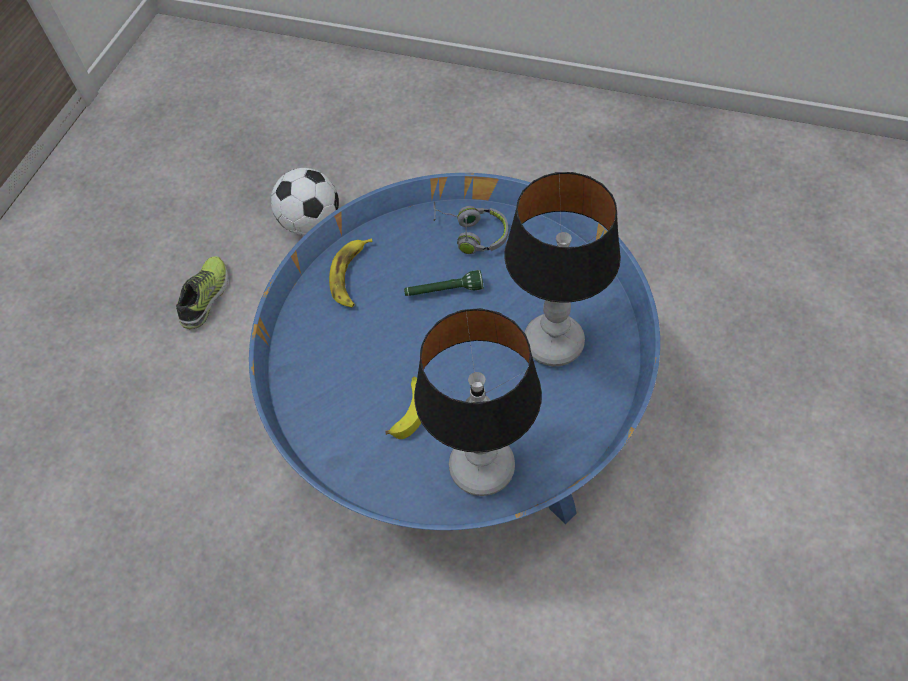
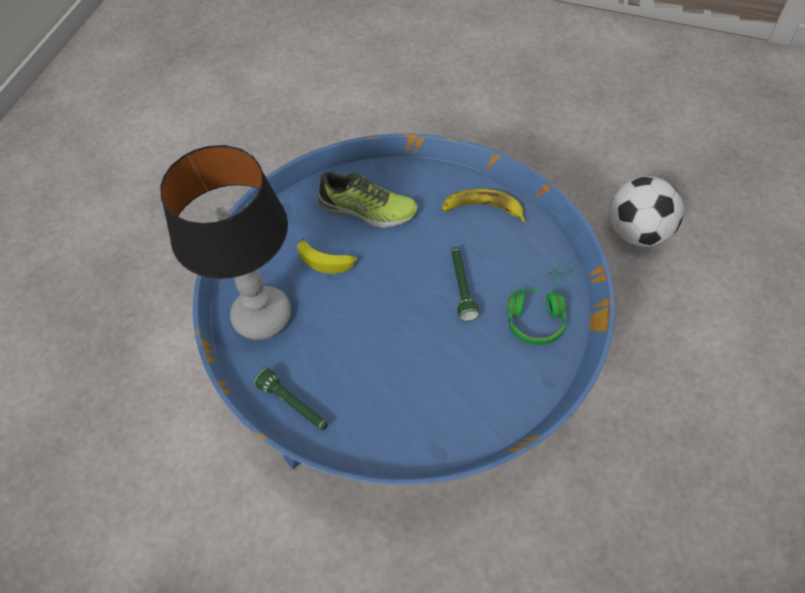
camera: 90 degrees right, 0 degrees up
(206, 296) = (540, 160): shoe -> shoe (367, 209)
(470, 234) = (538, 312): grey headphones -> green headphones
(553, 344) = (389, 385): table lamp -> none
(582, 423) = (294, 405): none -> green flashlight

